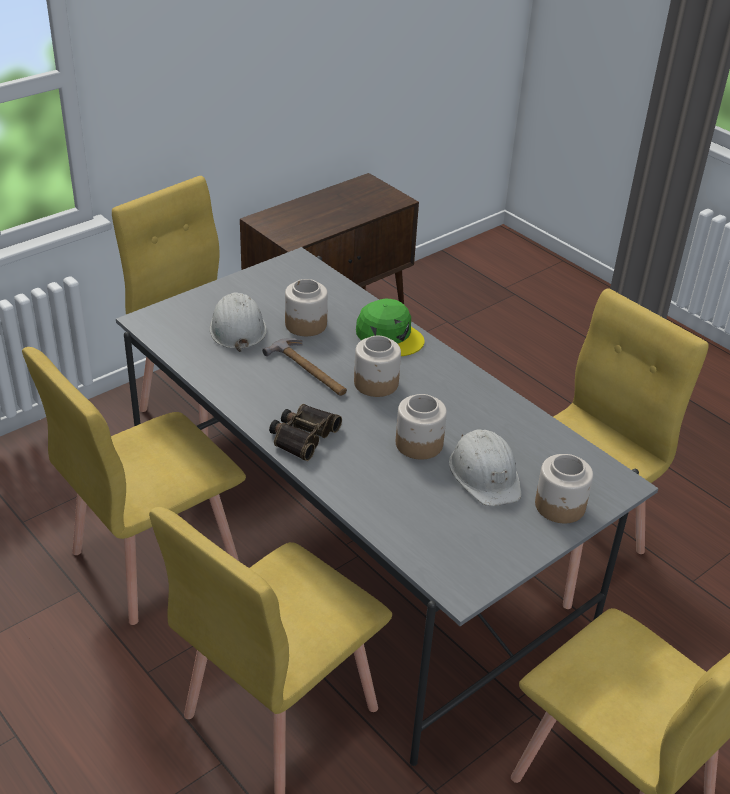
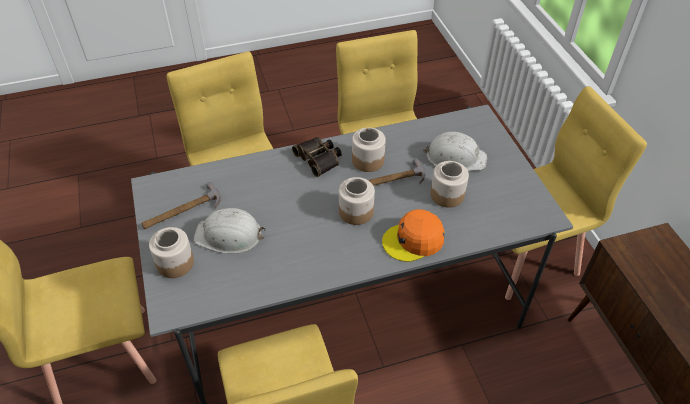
camera: 115 degrees right, 10 degrees up
(389, 335) = (413, 240): green cap -> orange cap
(418, 444) = (279, 212): jar -> jar (367, 160)
(480, 534) = (182, 211): none -> hammer

